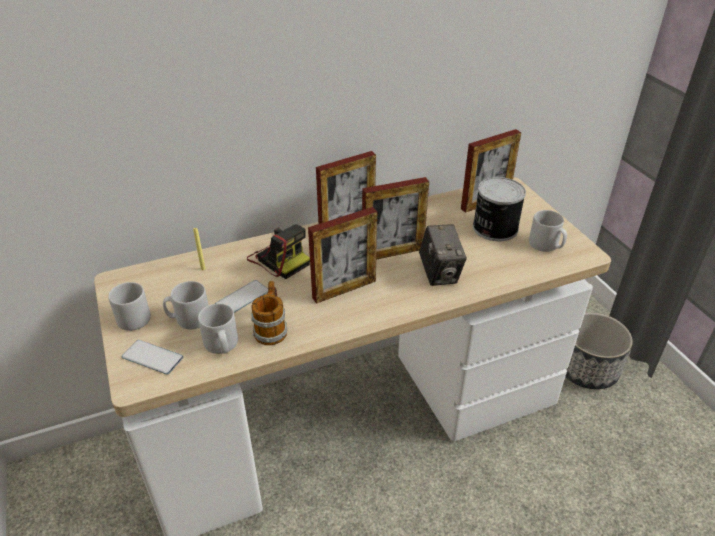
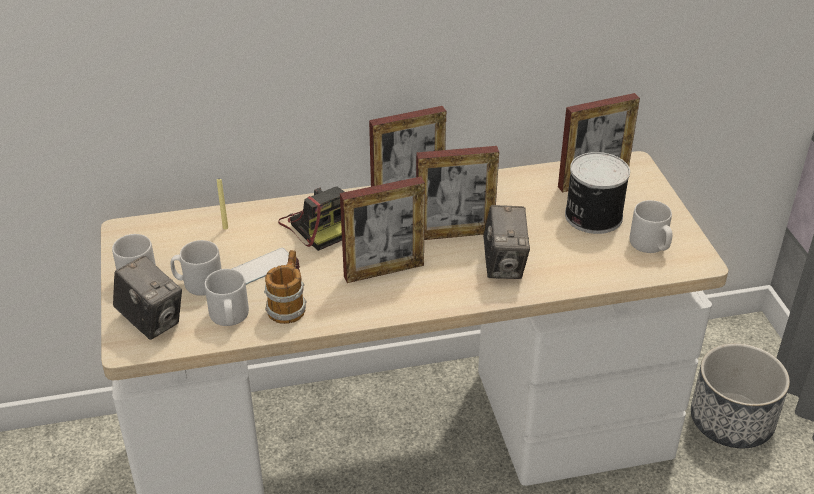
camera: 10 degrees right, 0 degrees up
(152, 357) = (151, 321): phone -> camera

